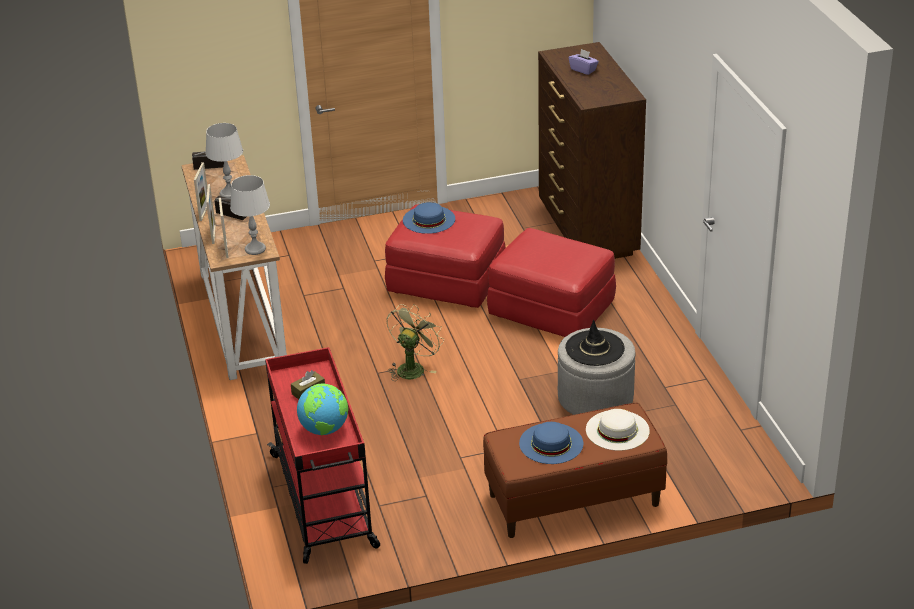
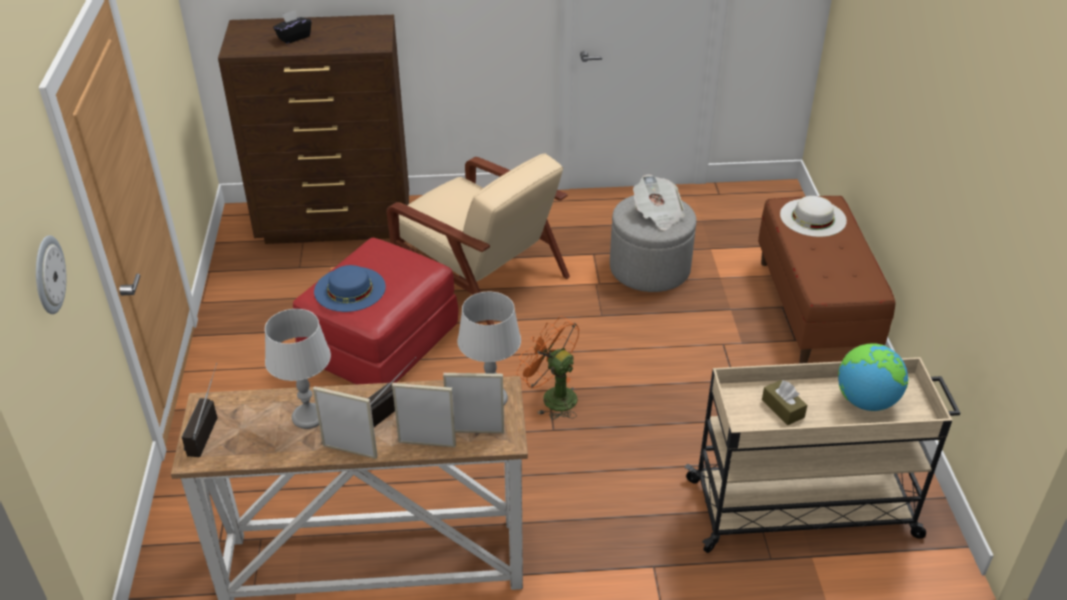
camera: 80 degrees left, 5 degrees up
(223, 47) = (48, 275): none -> wall clock
(324, 502) = (804, 508): red cart -> beige cart
(413, 367) = (552, 396): green fan -> orange fan
(550, 309) = (478, 273): red ottoman -> beige armchair
(551, 443) = (832, 261): blue hat -> none
(583, 70) = (294, 37): purple tissue box -> black tissue box
(594, 348) = (657, 214): black hat -> newspaper

